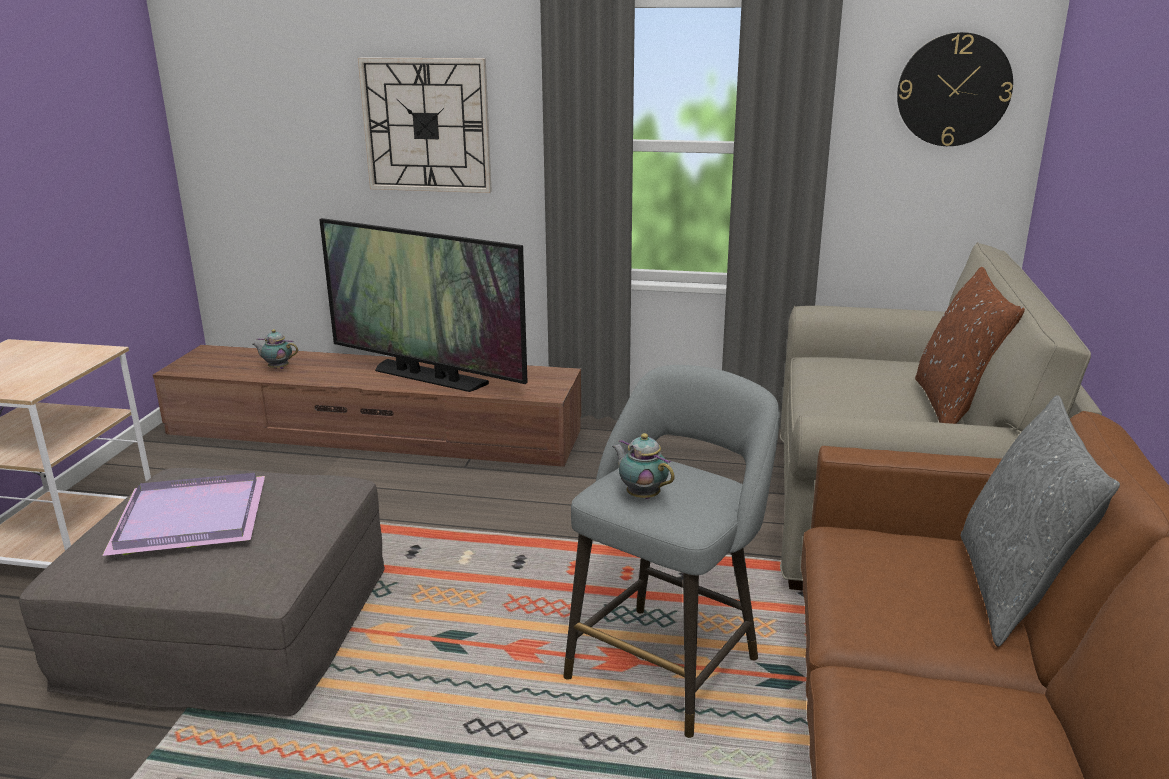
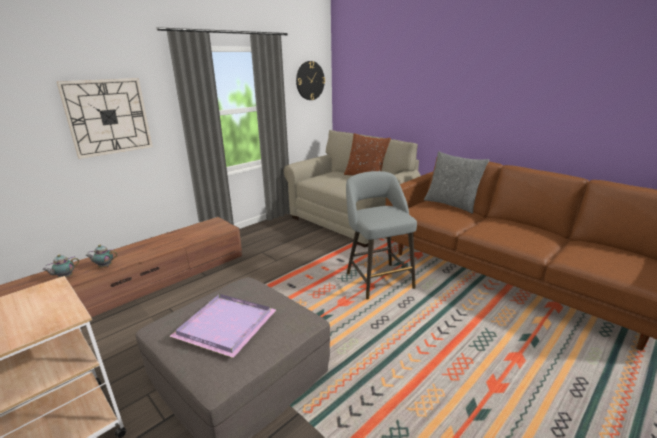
camera: 55 degrees left, 0 degrees up
(428, 377) = (162, 244): television -> none
(641, 495) = (383, 217): teapot -> teapot (104, 266)

